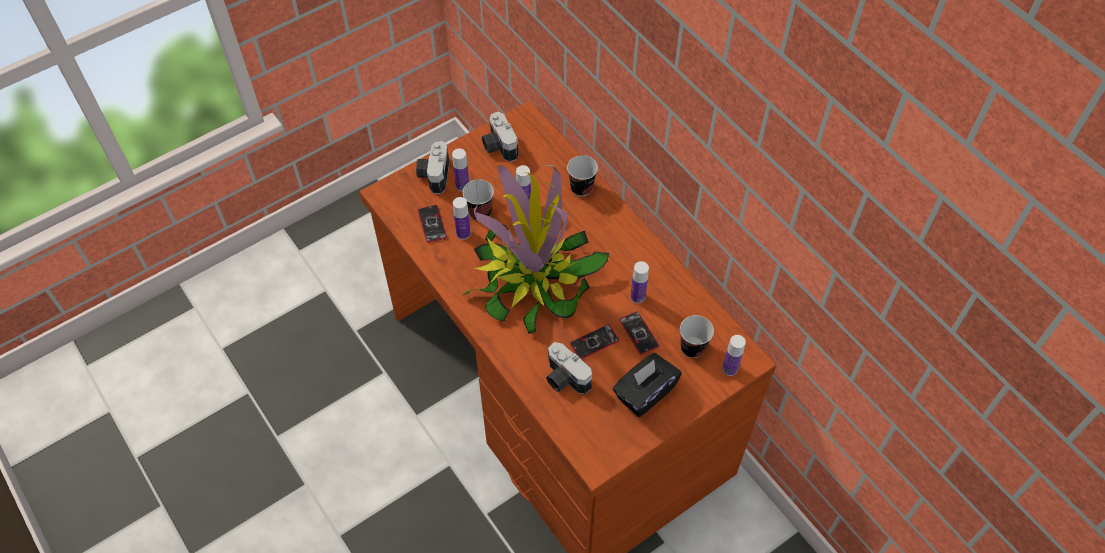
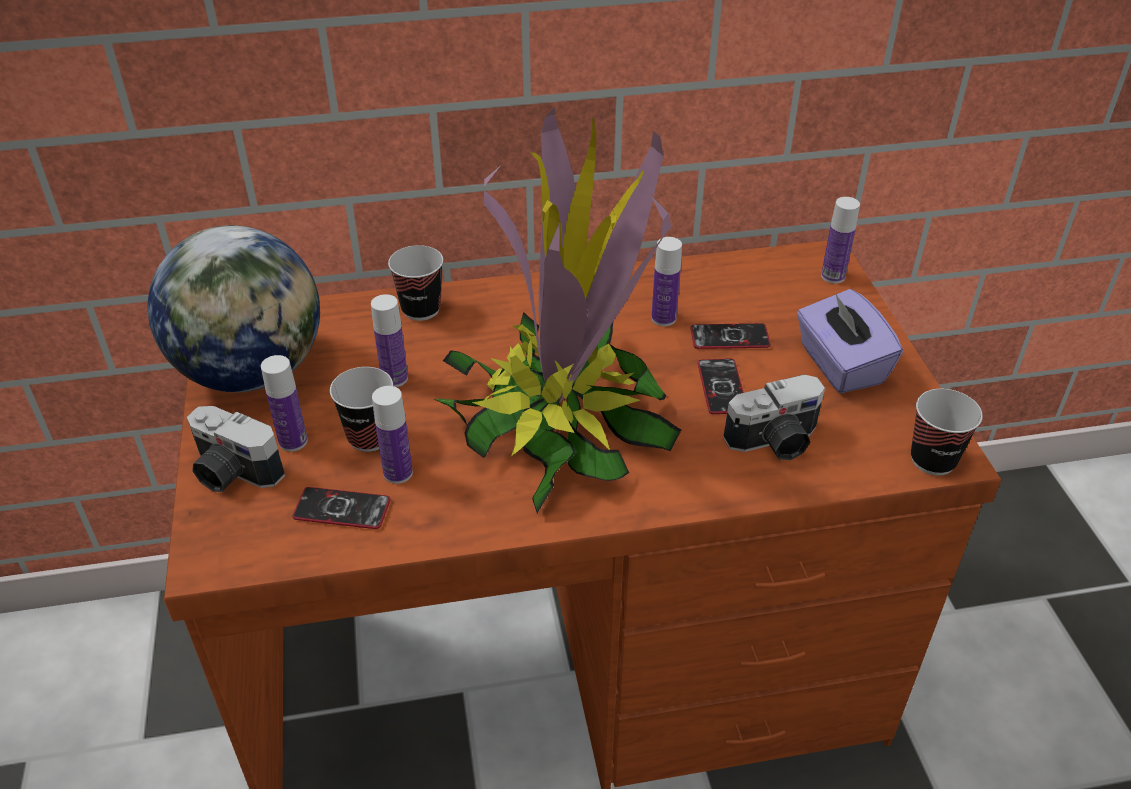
camera: 65 degrees left, 15 degrees down
(498, 146) = (252, 372): camera -> globe
(644, 393) = (840, 365): black tissue box -> purple tissue box
(692, 348) = (782, 297): cup -> cup (933, 460)

